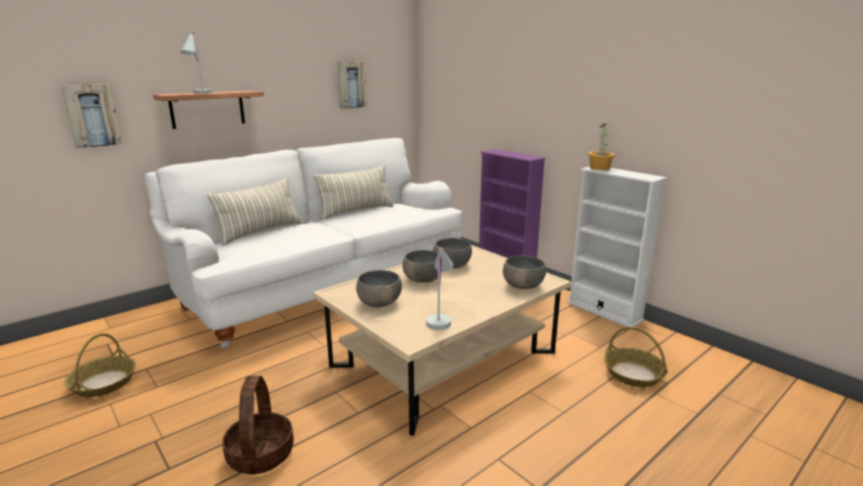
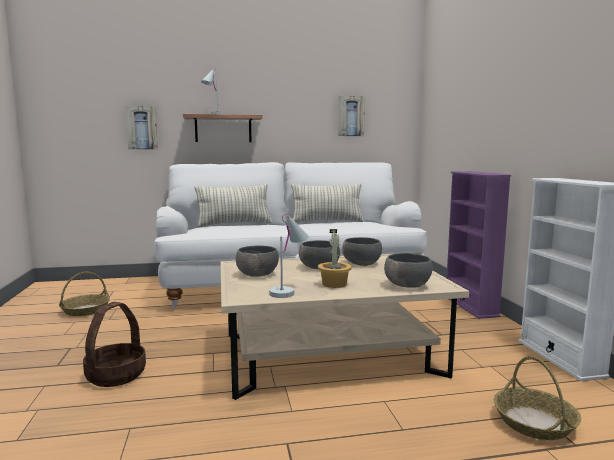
camera: 30 degrees right, 10 degrees down
(600, 168) = (555, 178): potted plant -> potted plant (334, 284)

